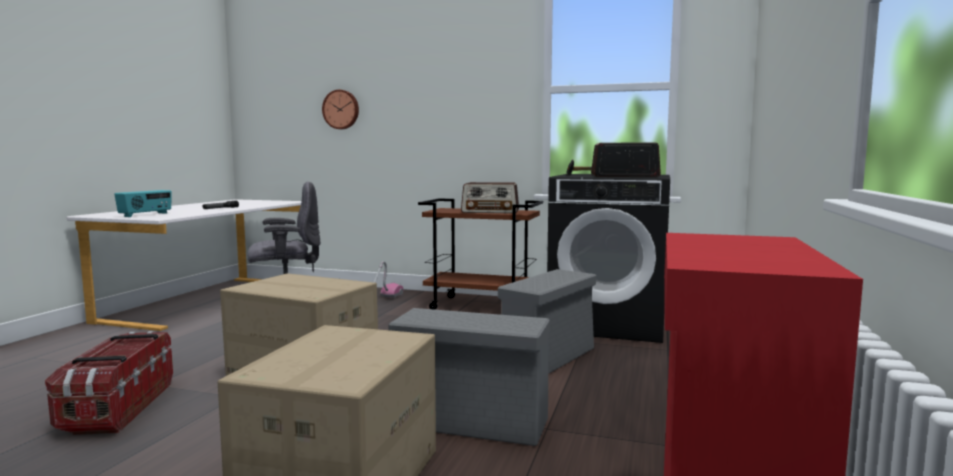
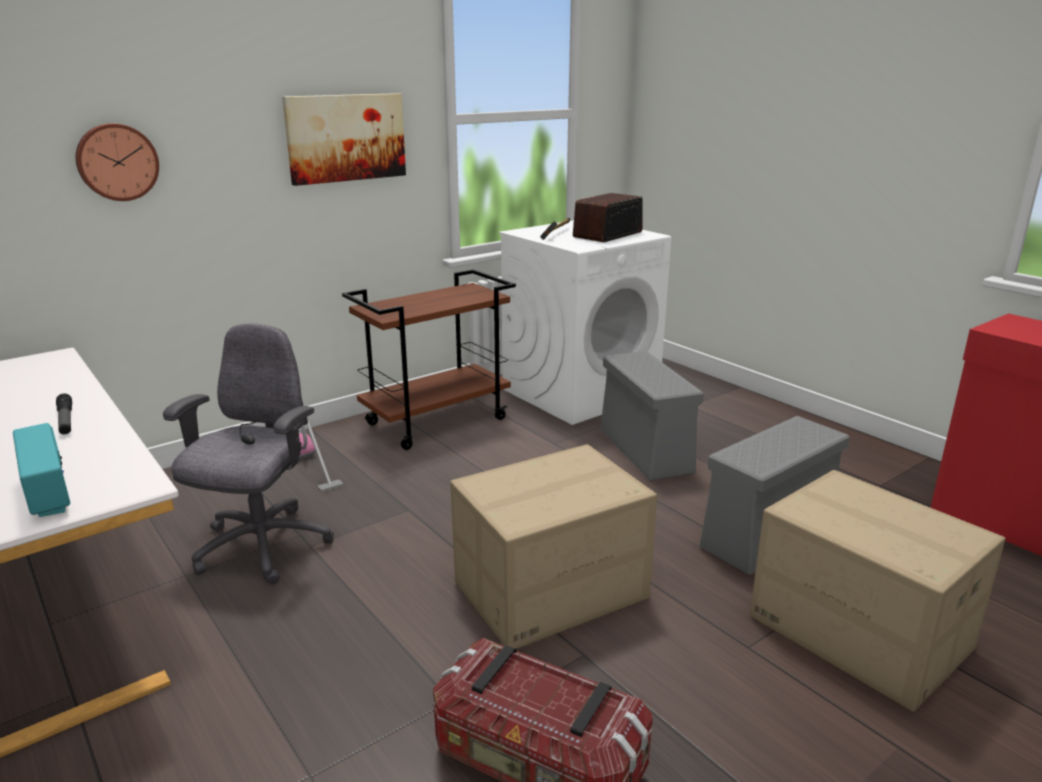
camera: 55 degrees left, 15 degrees up
(465, 101) = (346, 138): none -> picture
(490, 211) = (447, 299): radio -> none
(608, 323) = (580, 391): black washing machine -> white washing machine

